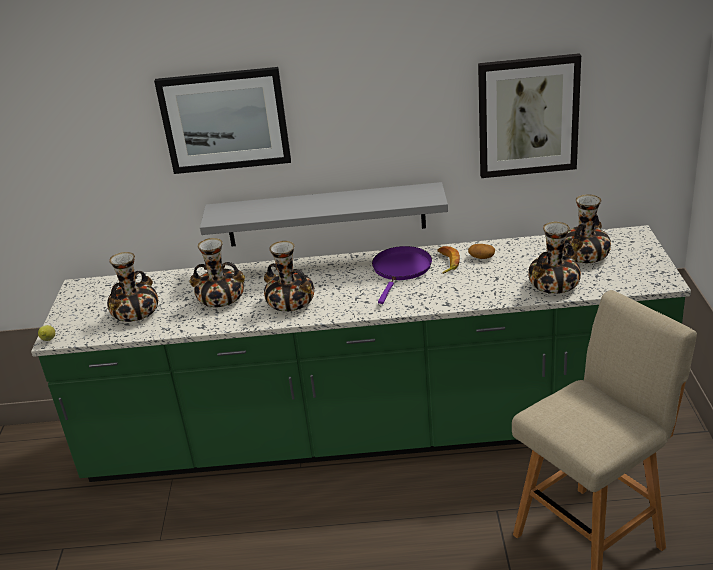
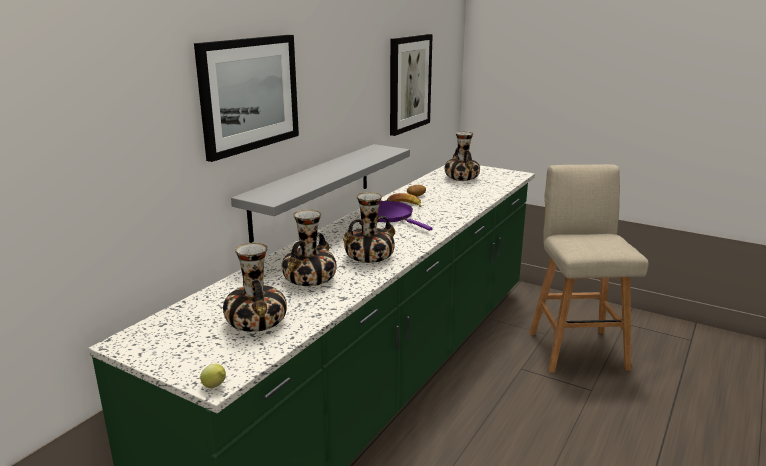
camera: 60 degrees left, 10 degrees down
(554, 285) = (482, 191): vase -> none

